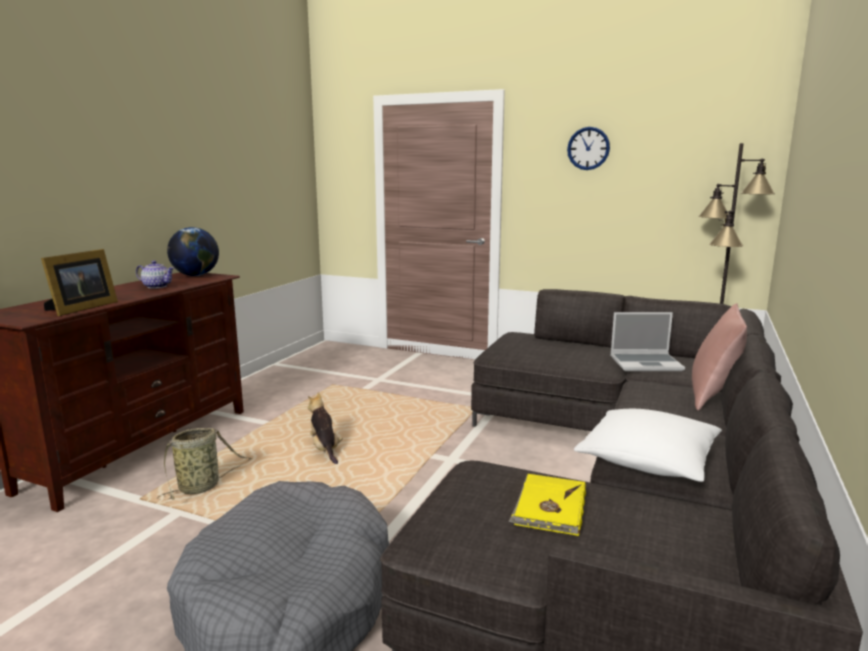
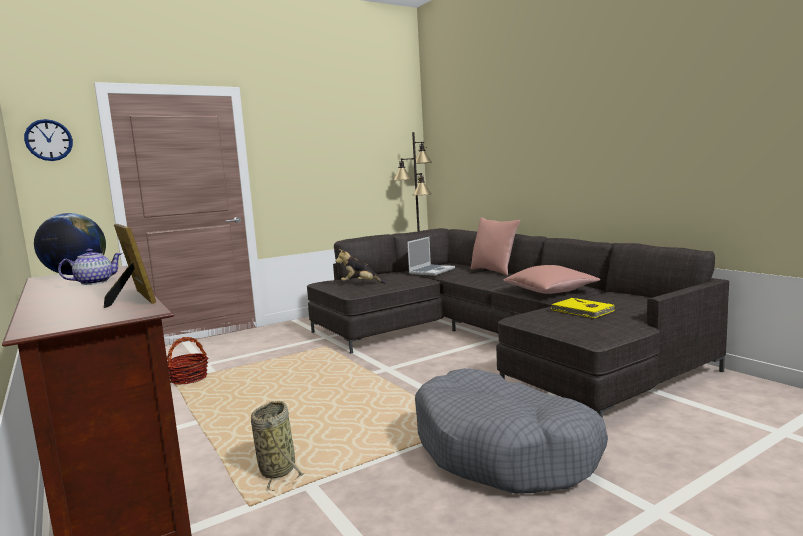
camera: 55 degrees left, 5 degrees down
(325, 449) = (298, 405): plush toy -> plush toy (360, 284)
(345, 386) = (189, 378): none -> basket
(588, 148) = (313, 137): wall clock -> wall clock (49, 140)
(648, 460) = (550, 291): white pillow -> pink pillow

